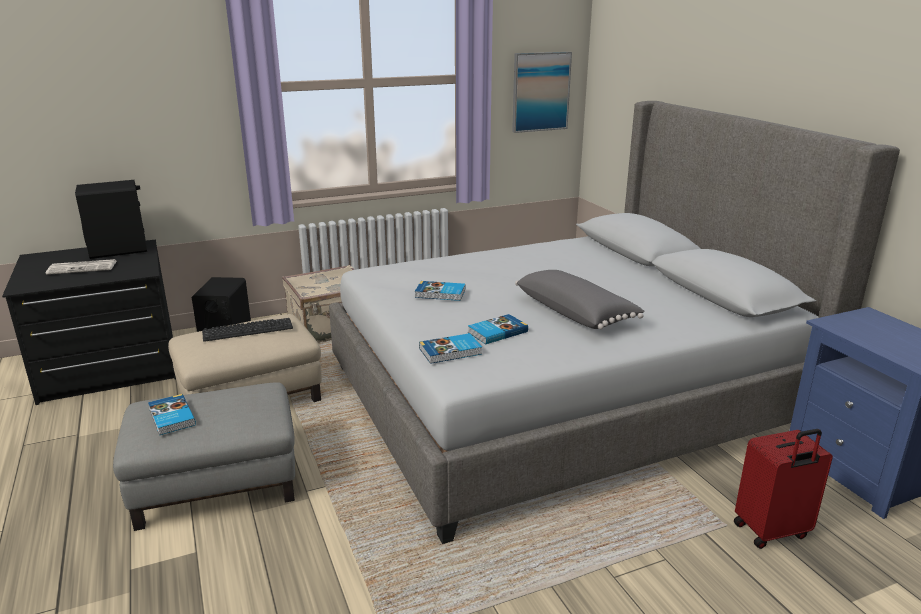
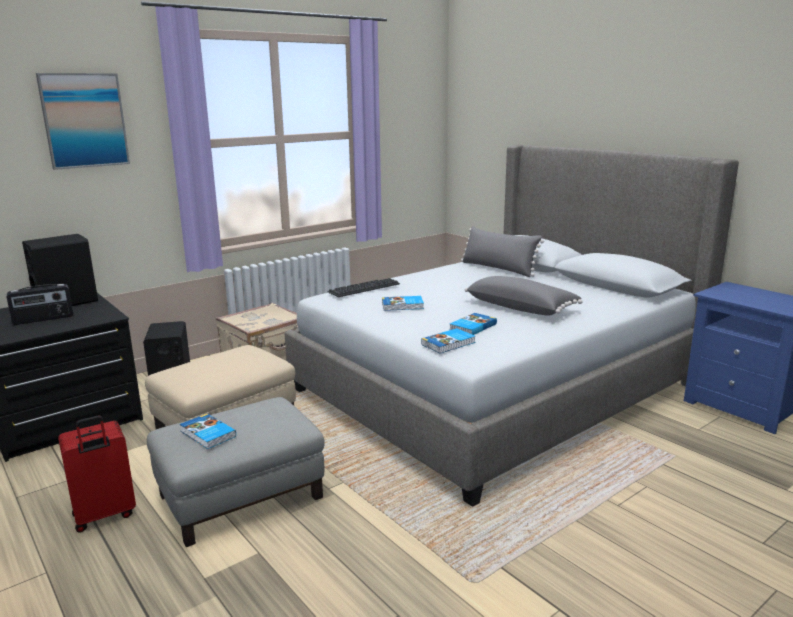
camera: 15 degrees left, 5 degrees down
(83, 268) = (43, 319): newspaper -> radio
(248, 330) = (223, 360): keyboard -> keyboard (364, 288)
(540, 92) = (414, 144): picture -> picture (84, 120)
(593, 254) = (498, 269): none -> grey pillow
(772, 532) = (708, 455): red suitcase -> red suitcase (104, 516)

